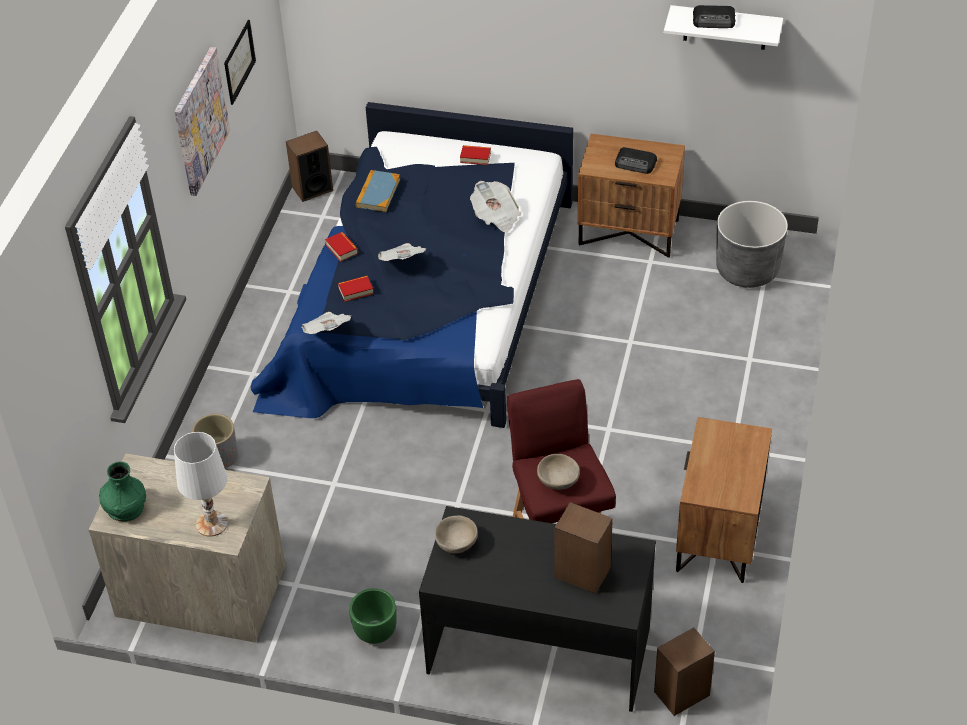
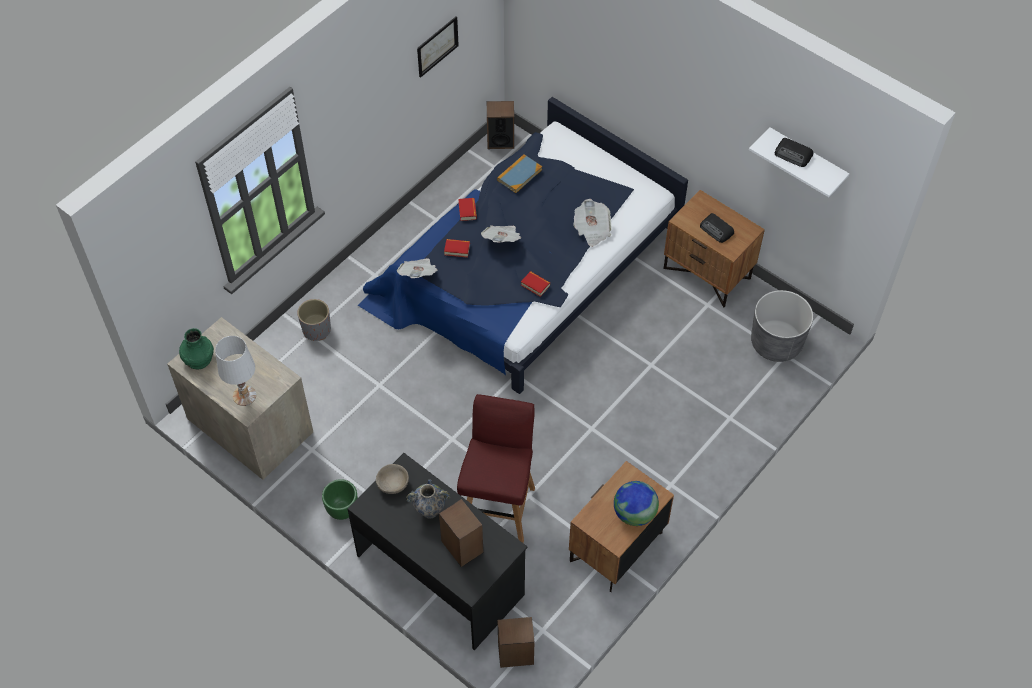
camera: 25 degrees right, 10 degrees up
(200, 120) = (376, 89): picture -> none
(475, 157) = (608, 173): book -> book (535, 285)
(519, 552) = (429, 511): none -> vase
(557, 481) = (487, 469): beige bowl -> none
(744, 464) = (634, 513): none -> globe

